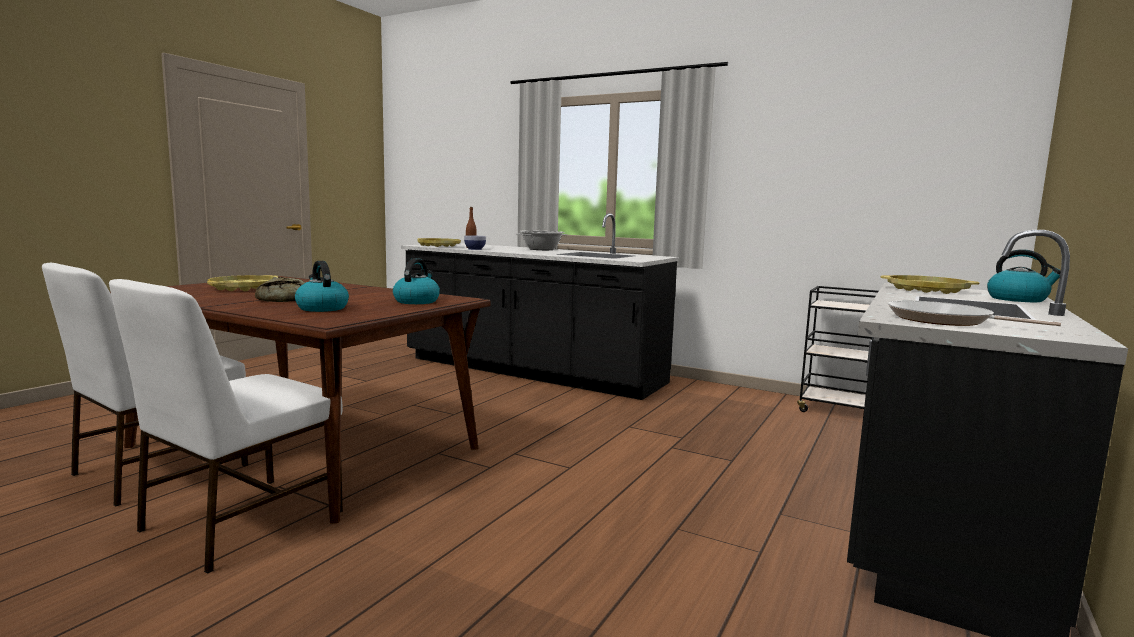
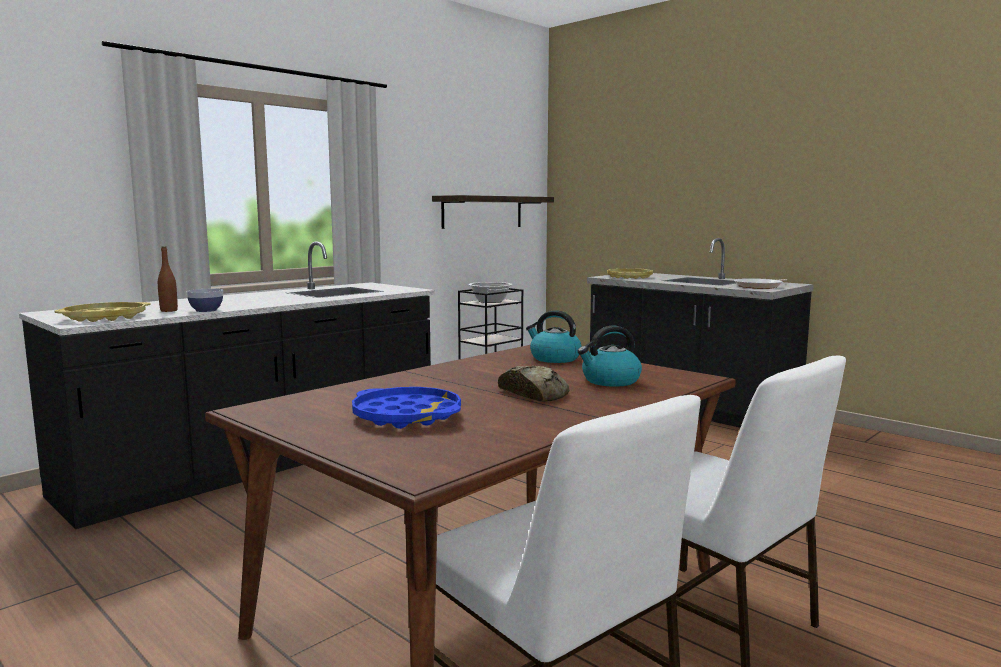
camera: 75 degrees left, 0 degrees up
(245, 288) = (407, 416): yellow tray -> blue tray
(541, 249) = (231, 297): cooking pot -> cooking pot (490, 301)
(882, 194) = (482, 212): none -> shelf
(1018, 299) = (666, 275): kettle -> none

